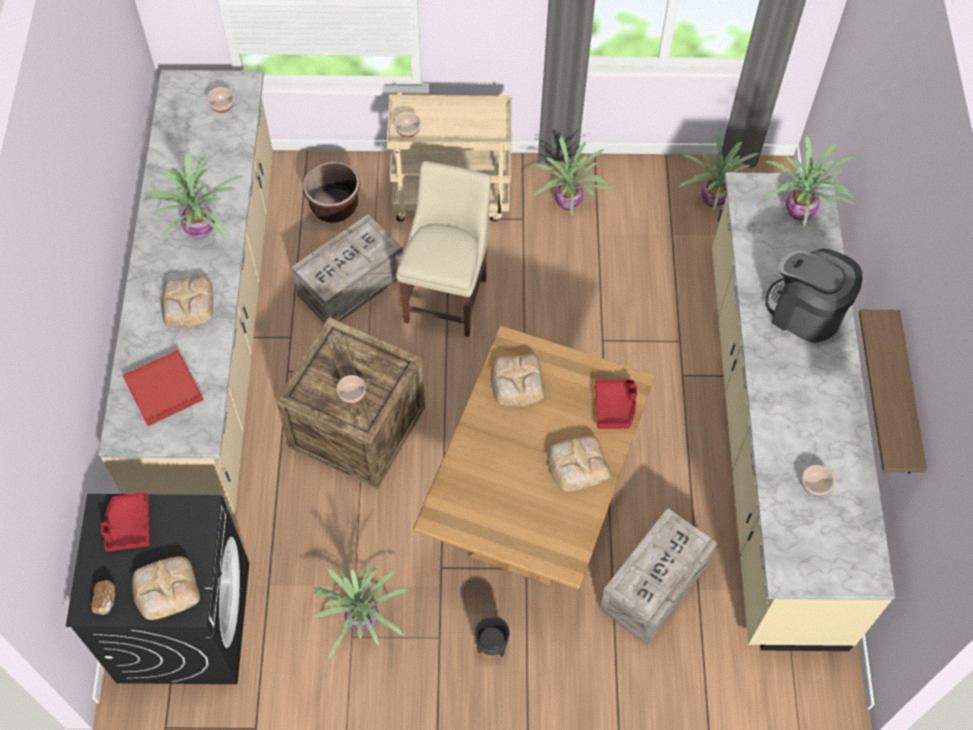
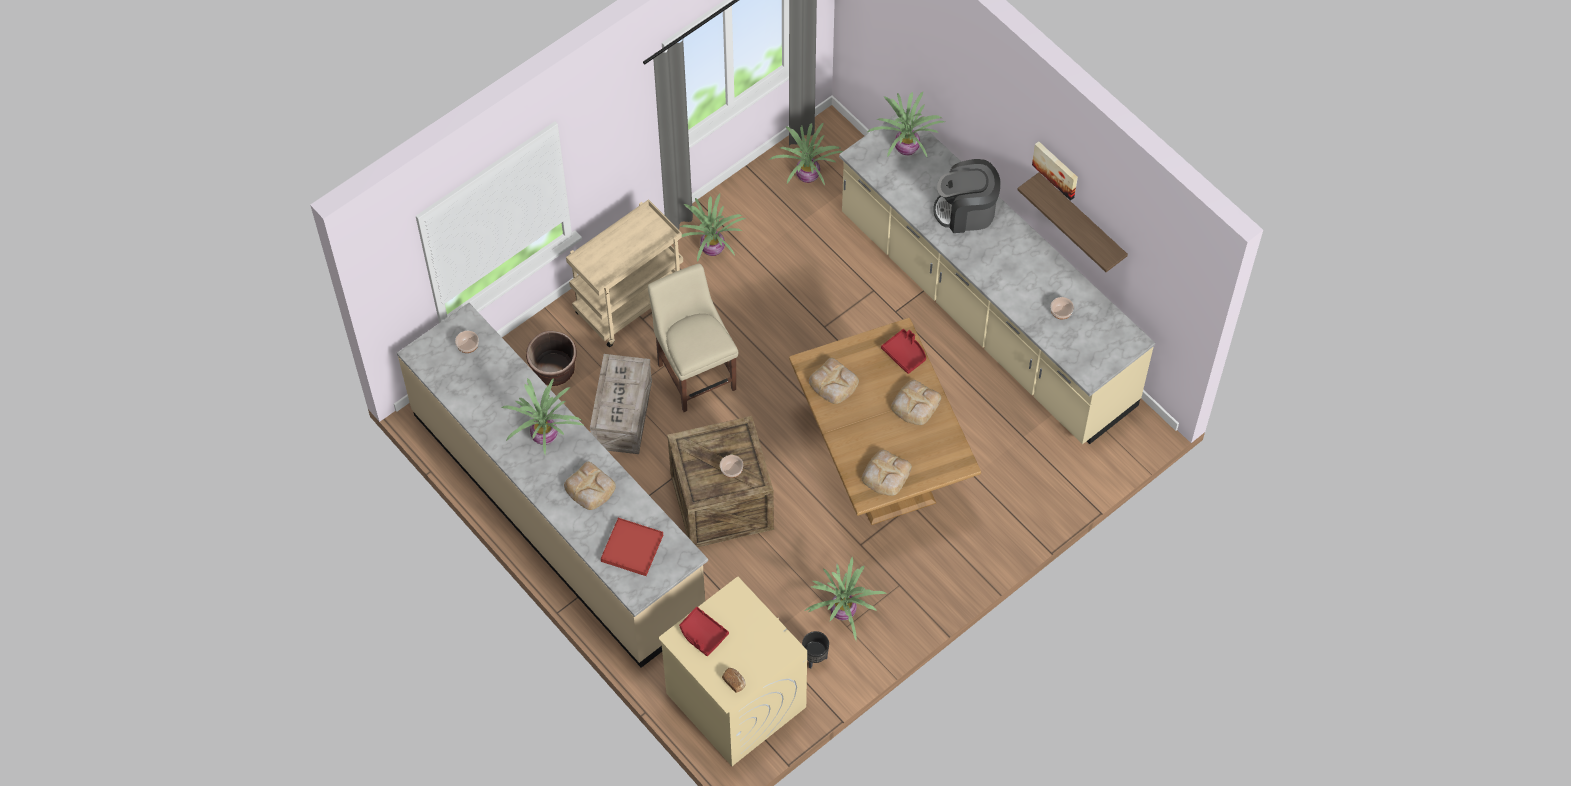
camera: 40 degrees left, 0 degrees up
(165, 588) = (761, 649): bread -> bread (885, 475)
(183, 621) = (735, 700): black washing machine -> beige washing machine
(408, 130) = (600, 273): bowl -> none
(492, 647) = (935, 565): black planter -> black planter (815, 658)
(654, 587) = (997, 456): crate -> none
(916, 314) = (1056, 169): none -> picture

